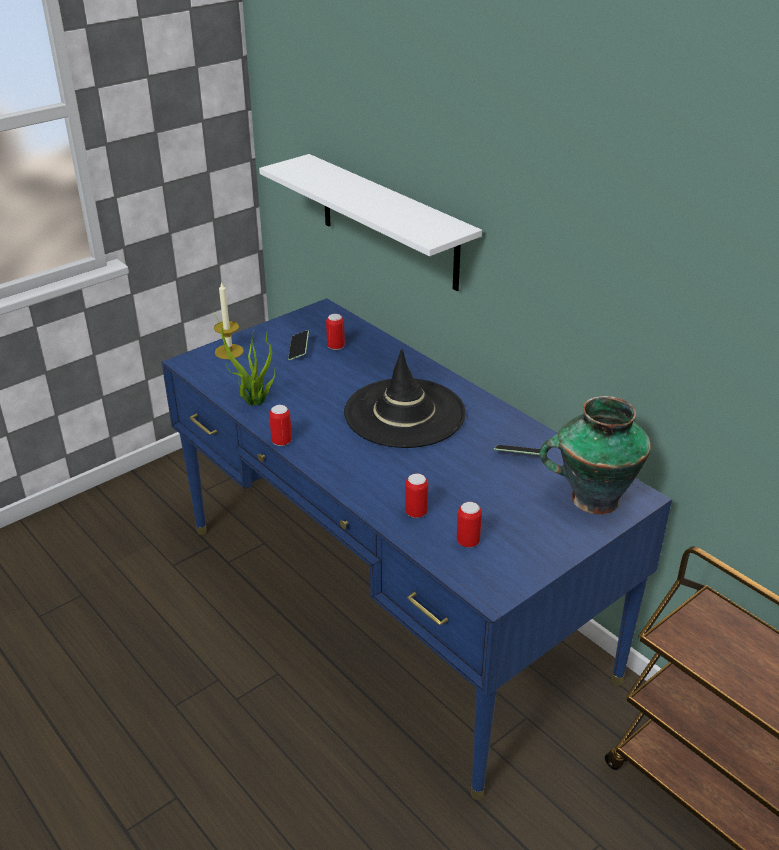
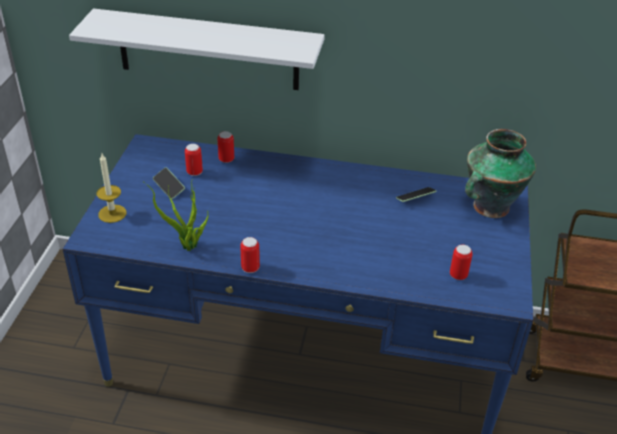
camera: 40 degrees left, 5 degrees up
(404, 413) = (309, 203): black hat -> none
(416, 512) = (404, 272): can -> can (226, 159)

